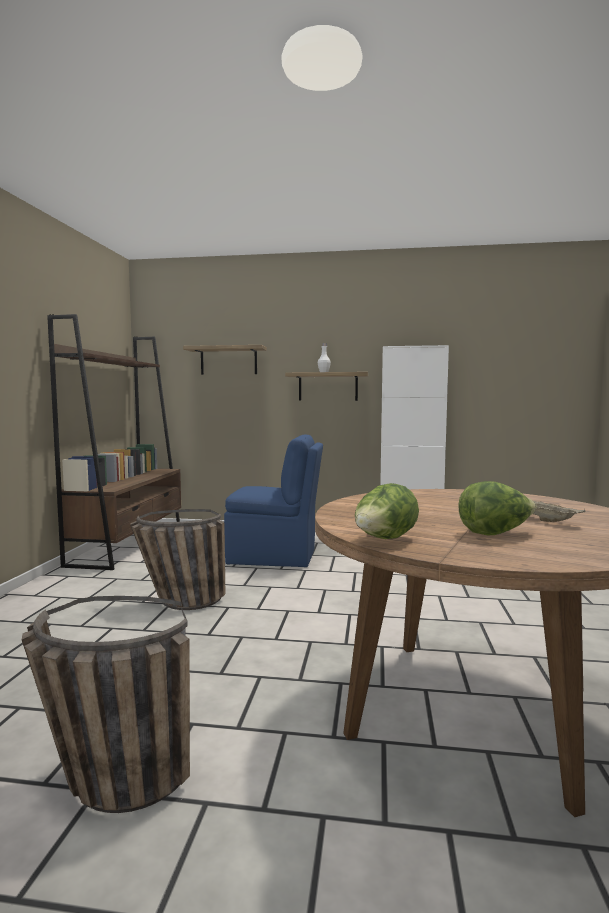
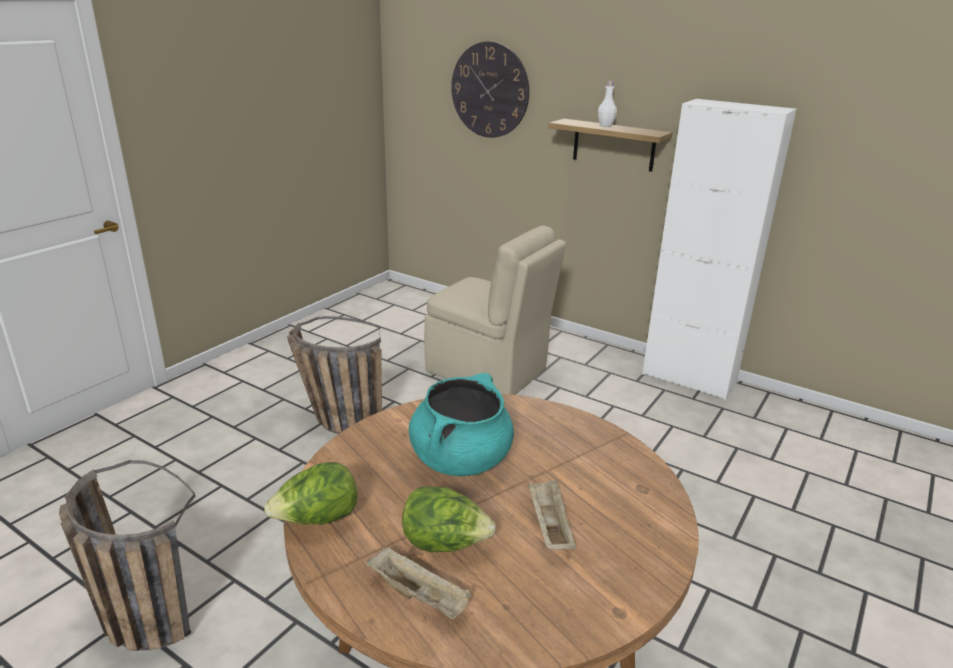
camera: 25 degrees right, 20 degrees up
(129, 544) = (356, 312): brown bookcase -> none
(228, 361) = (489, 90): shelf -> wall clock
(274, 557) = (489, 371): blue chair -> beige chair
(427, 509) = (461, 459): none -> turquoise cooking pot
(530, 551) = (420, 596): none -> beige tray

